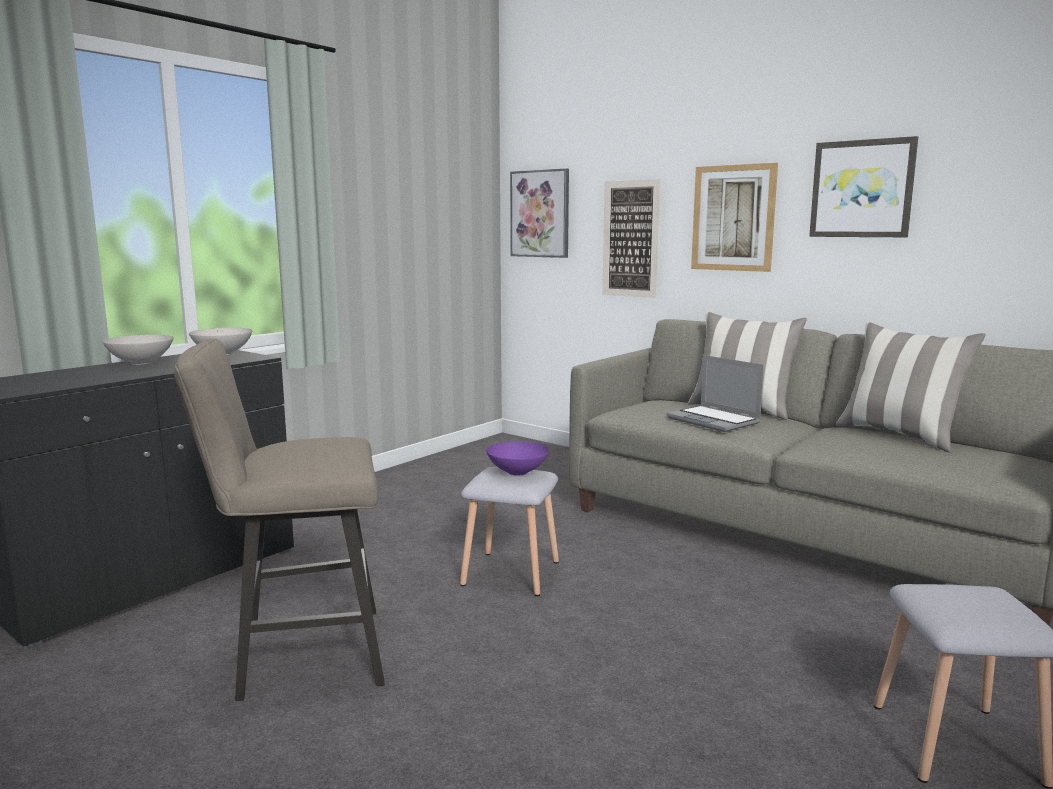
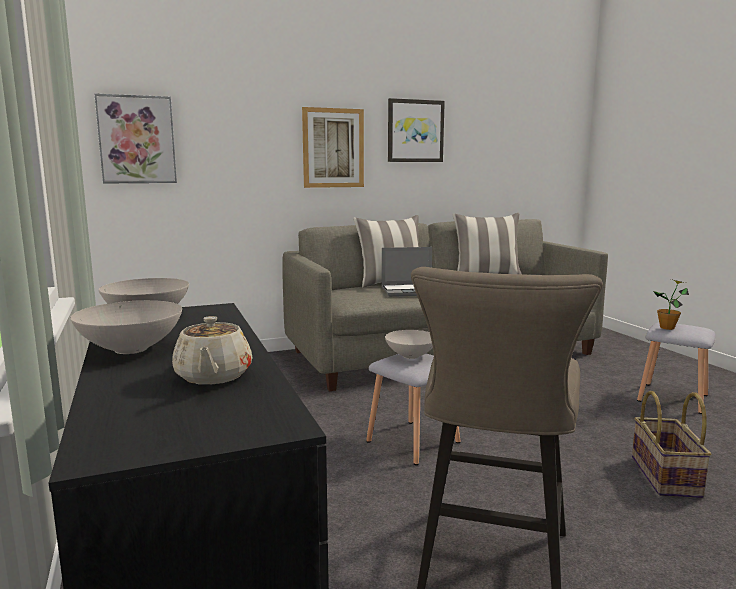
camera: 60 degrees left, 0 degrees up
(86, 378) = (213, 376): none -> beige teapot
(516, 472) = (410, 356): purple bowl -> white bowl
(595, 750) = (666, 476): none -> basket
(631, 239) = (245, 164): picture -> none
(943, 590) = (667, 328): none -> potted plant

